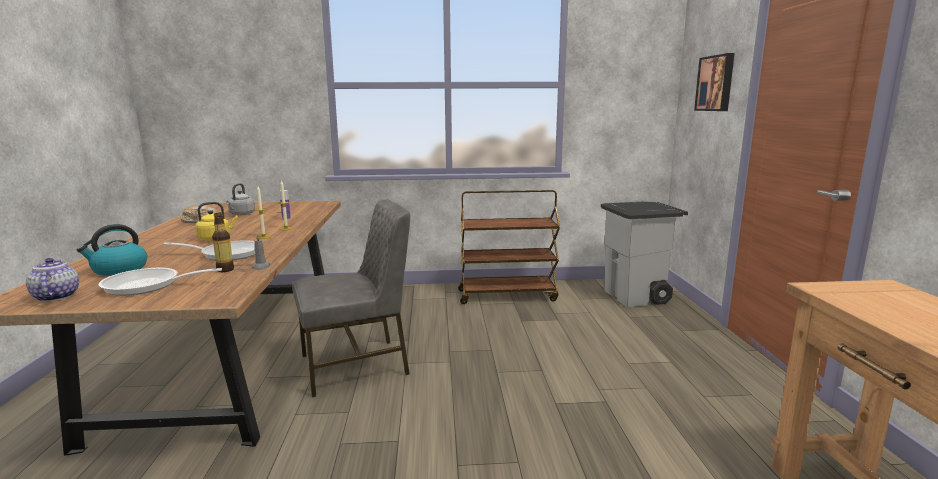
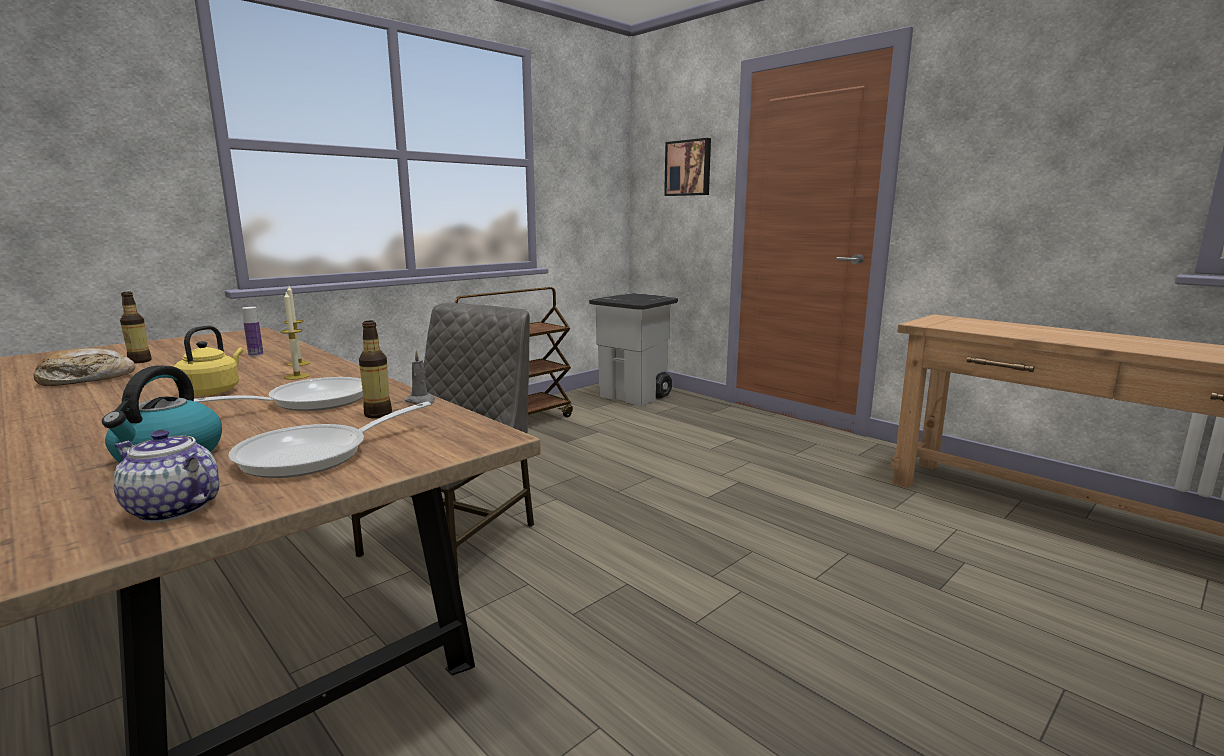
camera: 40 degrees left, 0 degrees up
(241, 214) = (140, 361): grey kettle -> bottle

